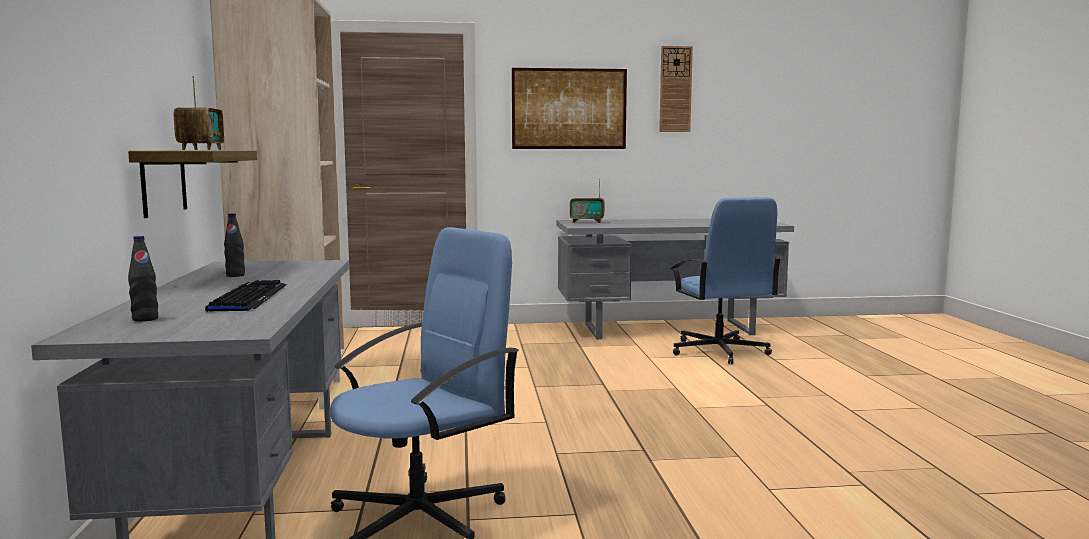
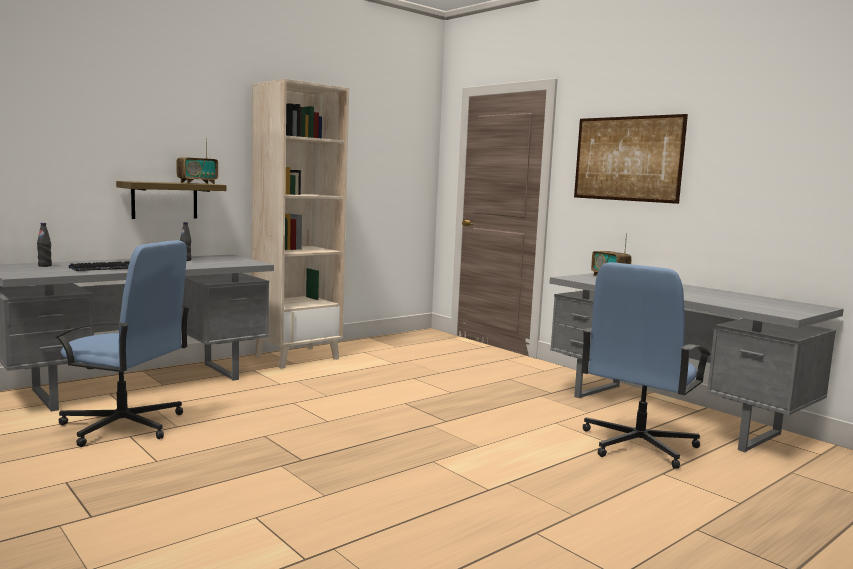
camera: 55 degrees right, 0 degrees up
(675, 89) = (742, 135): wall clock -> none

